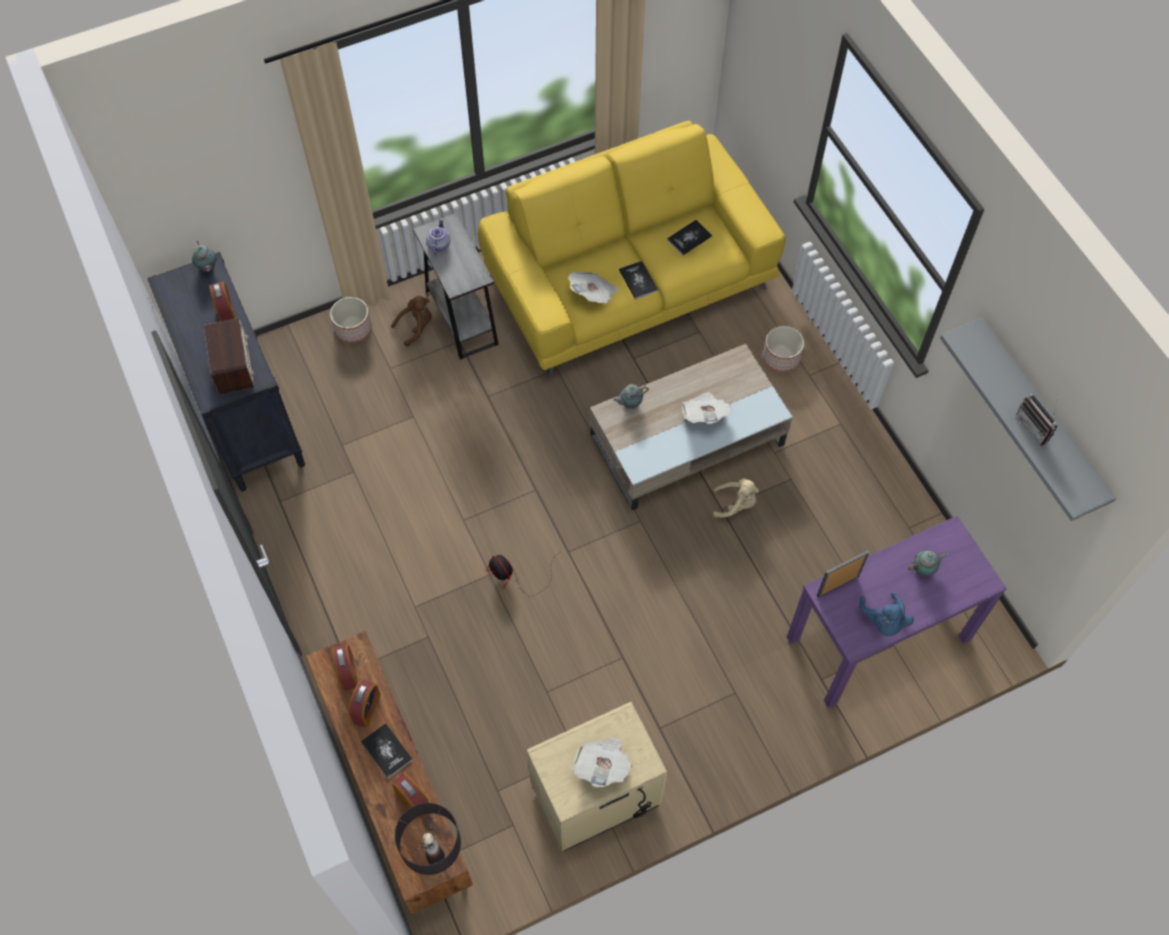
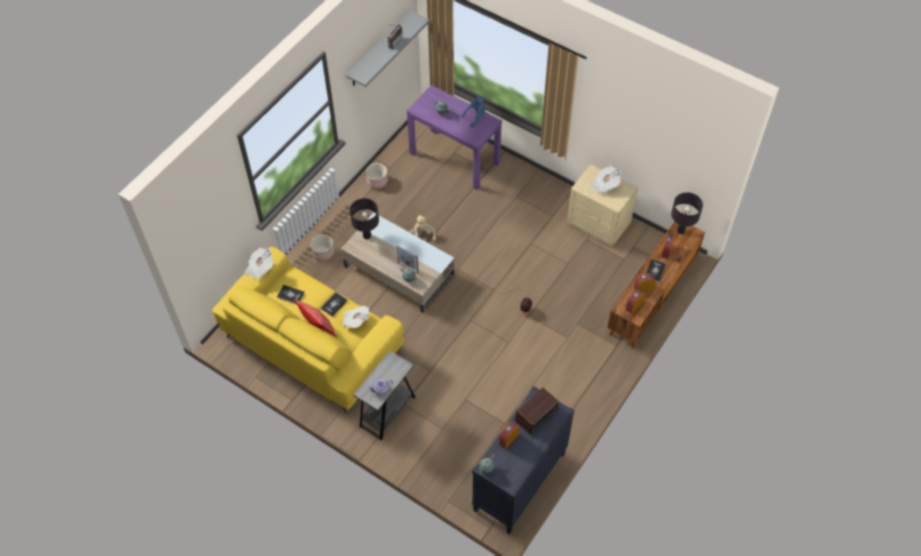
camera: 120 degrees left, 5 degrees down
(353, 328) = (428, 464): planter -> planter (377, 181)
(416, 327) = (407, 431): brown plush toy -> none
(612, 248) = (318, 327): none -> pillow
(704, 415) = (395, 246): newspaper -> newspaper (260, 268)
(749, 386) = (367, 236): none -> black table lamp
(837, 586) = (470, 137): picture frame -> picture frame (408, 267)

